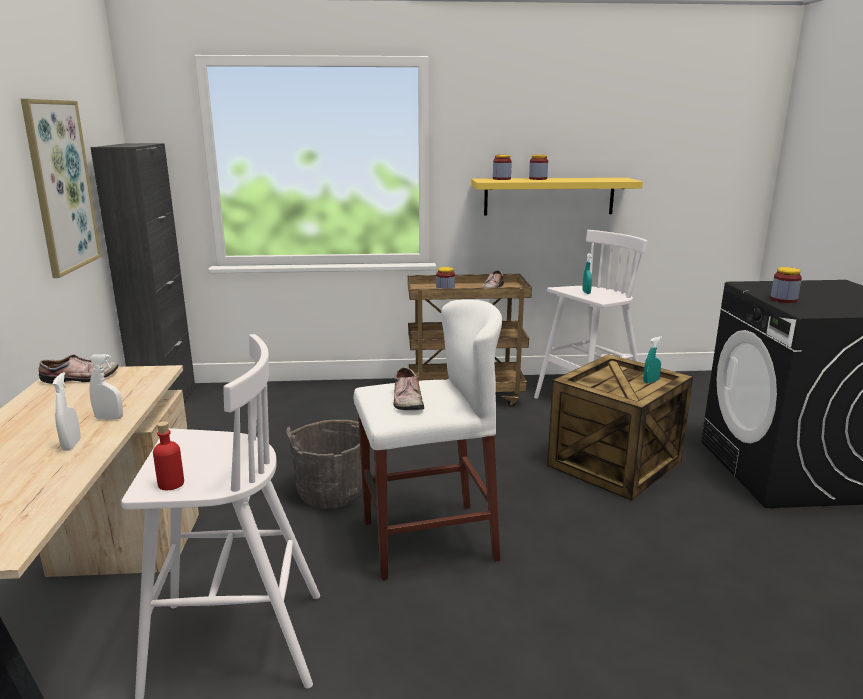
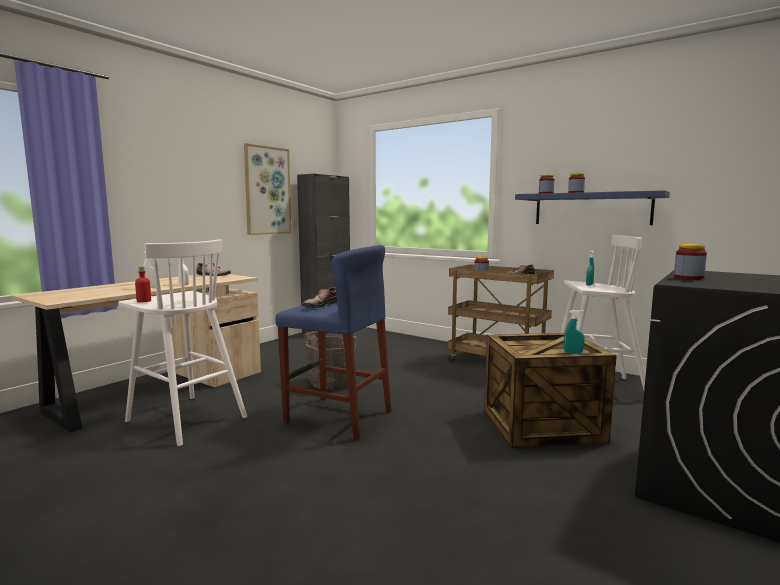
camera: 40 degrees right, 10 degrees down
(428, 540) = (338, 417): white stool -> blue stool
(549, 196) = (591, 209): yellow shelf -> blue shelf

